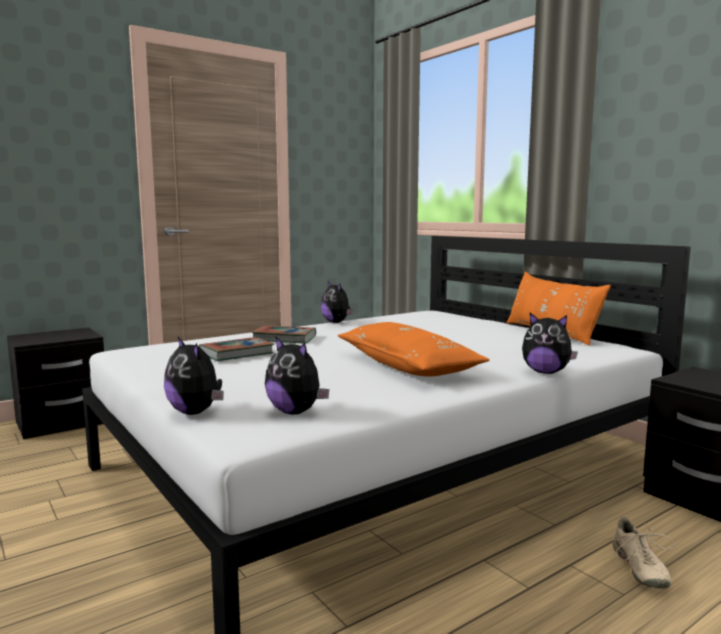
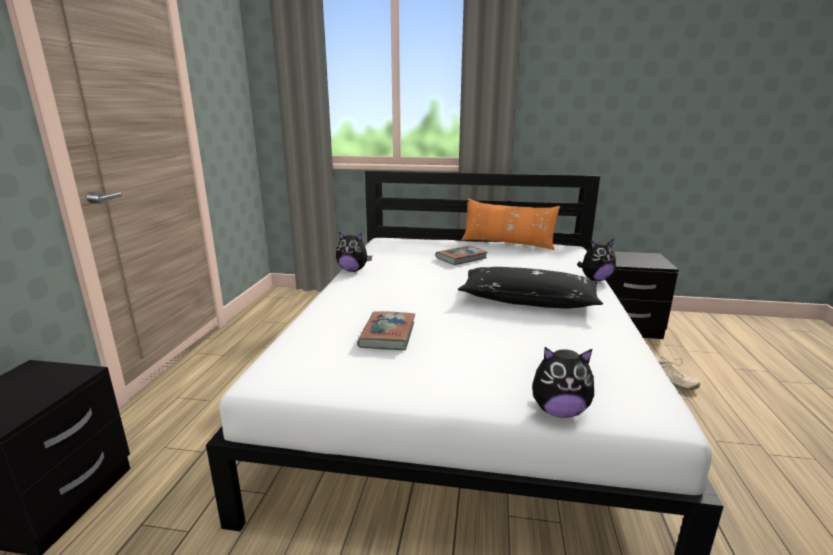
camera: 45 degrees left, 10 degrees up
(285, 338) = (372, 302): book -> book (461, 258)
(296, 412) = (603, 373): plush toy -> none
(407, 365) = (528, 300): orange pillow -> black pillow

